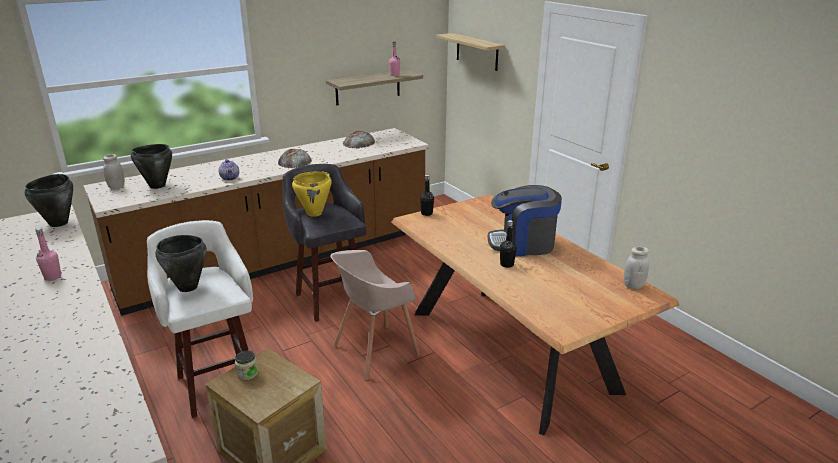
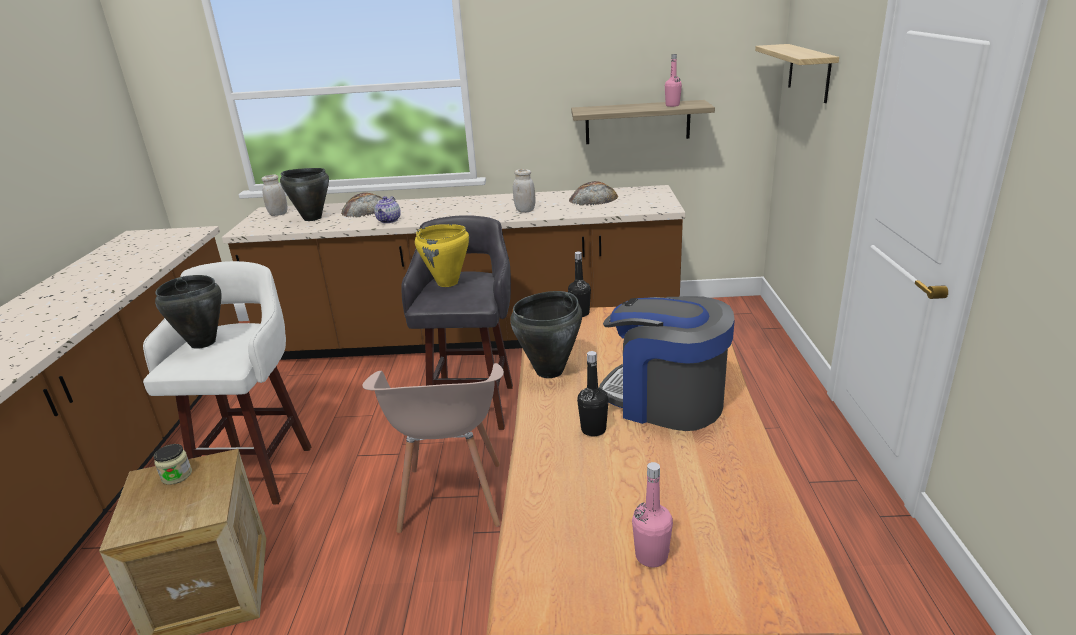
camera: 35 degrees right, 0 degrees up
(53, 277) = (82, 297): pink bottle -> pink bottle (651, 556)
(59, 223) = (178, 242): black cooking pot -> black cooking pot (550, 371)
(294, 161) = (484, 211): bread -> bread (365, 209)
(375, 351) = (452, 498): beige chair -> beige chair turned 90 degrees counterclockwise
(633, 286) = (786, 558): white jar -> white jar (525, 210)

